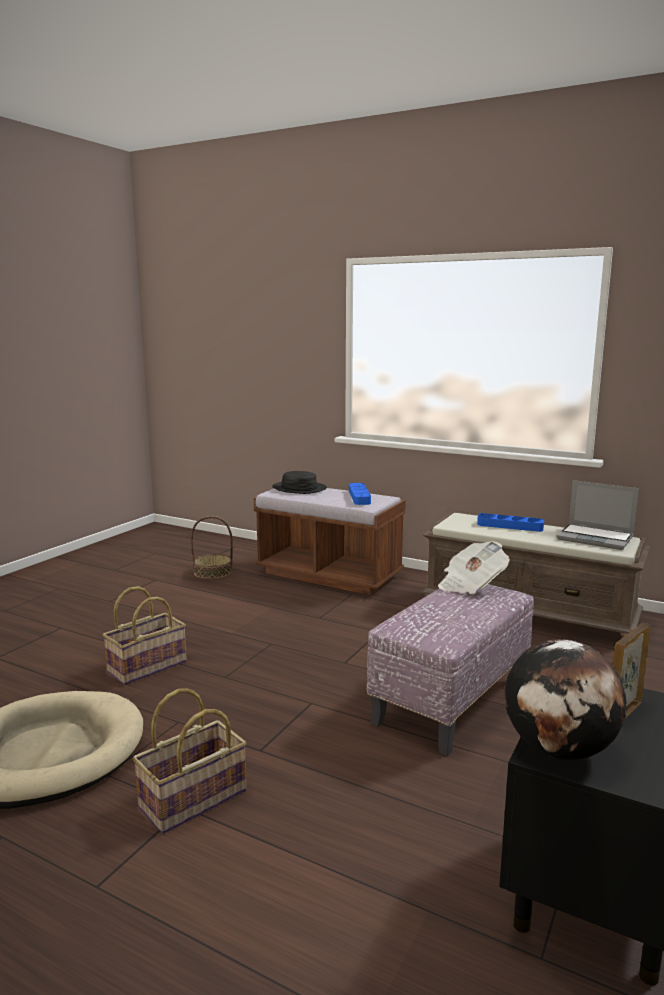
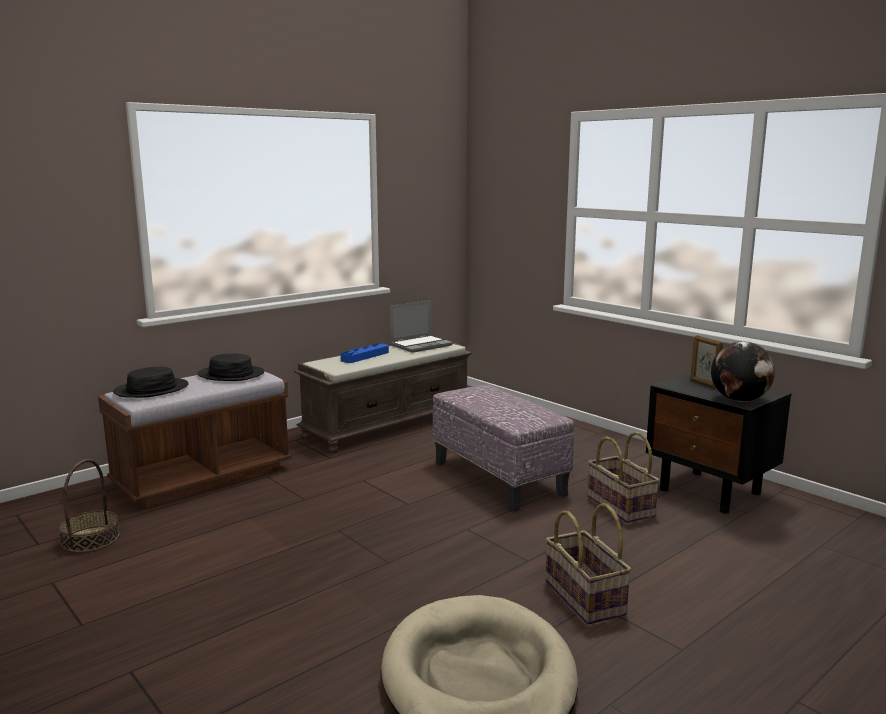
camera: 70 degrees left, 0 degrees up
(147, 666) = (323, 605): basket -> basket (619, 506)
(359, 497) = (231, 374): blue tray -> black hat
(471, 585) = (463, 391): newspaper -> none

